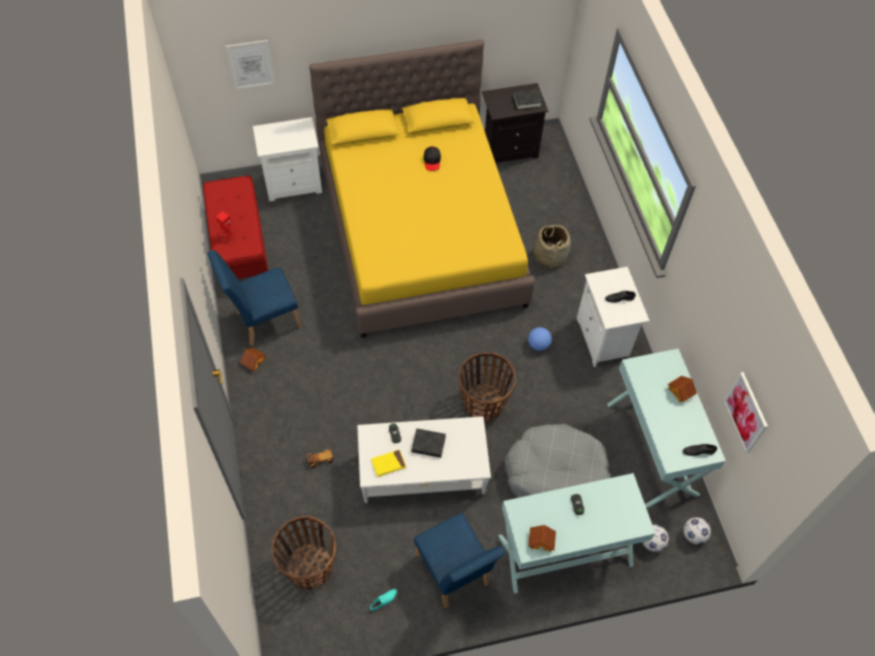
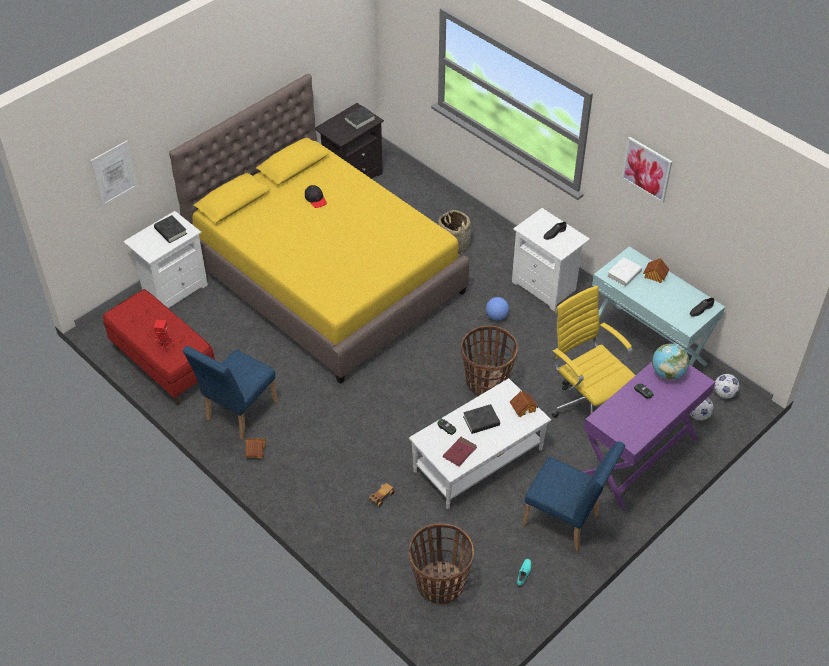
camera: 30 degrees left, 10 degrees down
(294, 135) = (170, 231): none -> black book
(388, 464) = (459, 452): yellow book -> red book
(541, 540) = (637, 431): toy house -> toy house (523, 408)
(555, 473) = (586, 405): grey dog bed -> yellow office chair
(565, 551) = (638, 457): turquoise desk -> purple desk
(615, 498) = (667, 373): none -> globe
(651, 375) = (624, 274): none -> white book
(746, 412) = (728, 249): picture -> picture (647, 169)

